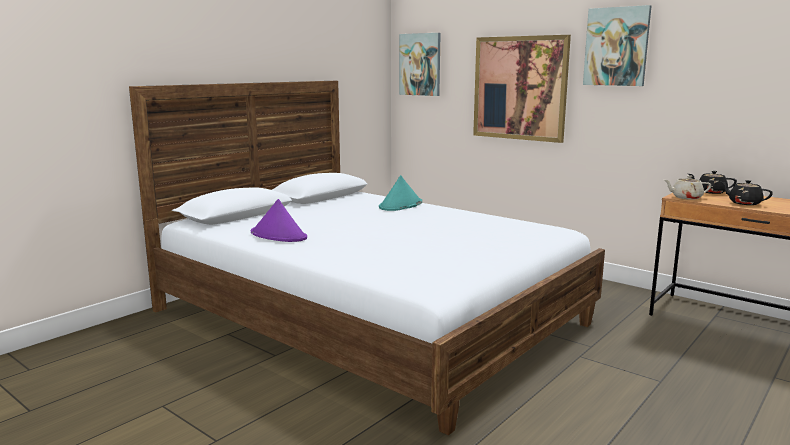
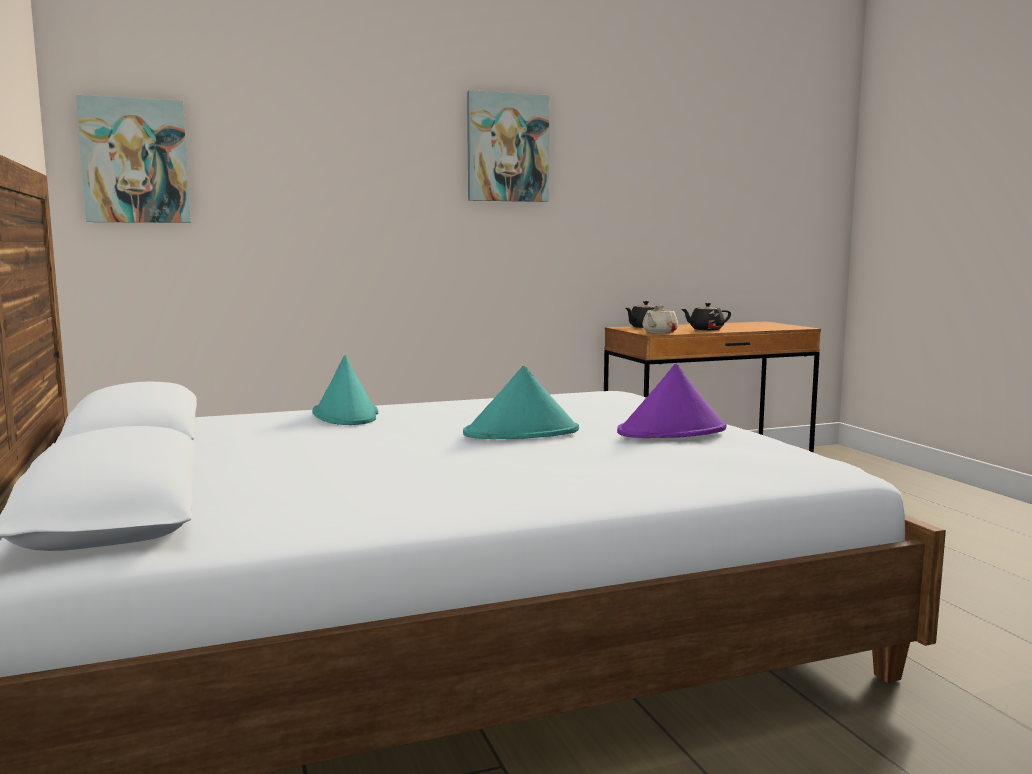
camera: 60 degrees left, 5 degrees down
(279, 235) = (401, 496): purple hat -> purple hat (672, 431)
(406, 231) = (522, 433): none -> turquoise hat
(519, 88) = (362, 206): picture -> none

